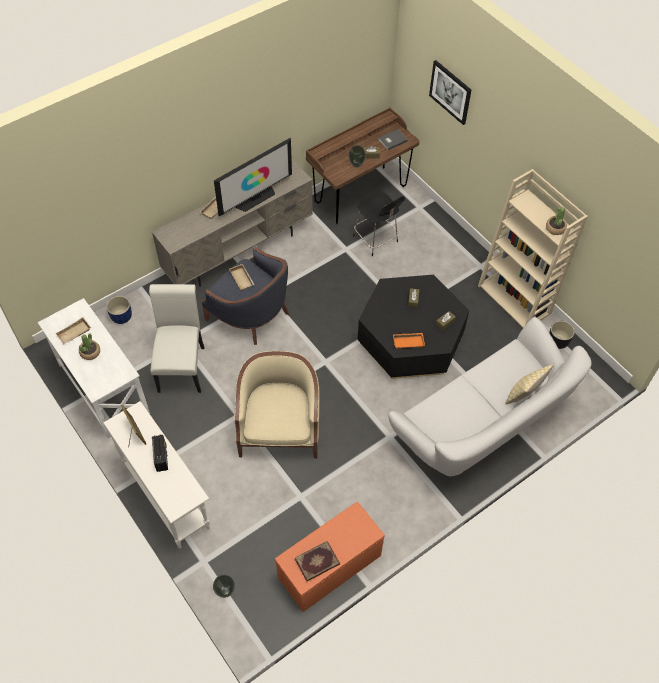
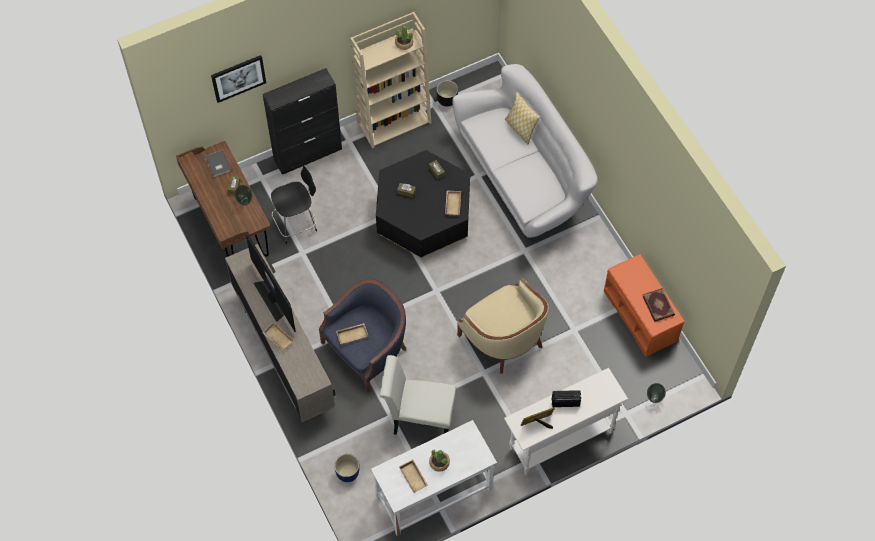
camera: 80 degrees left, 5 degrees up
(279, 429) = (503, 338): beige armchair -> beige armchair turned 135 degrees counterclockwise
(408, 341) = (452, 204): orange tray -> beige tray
(455, 237) = (308, 154): none -> black cabinet

